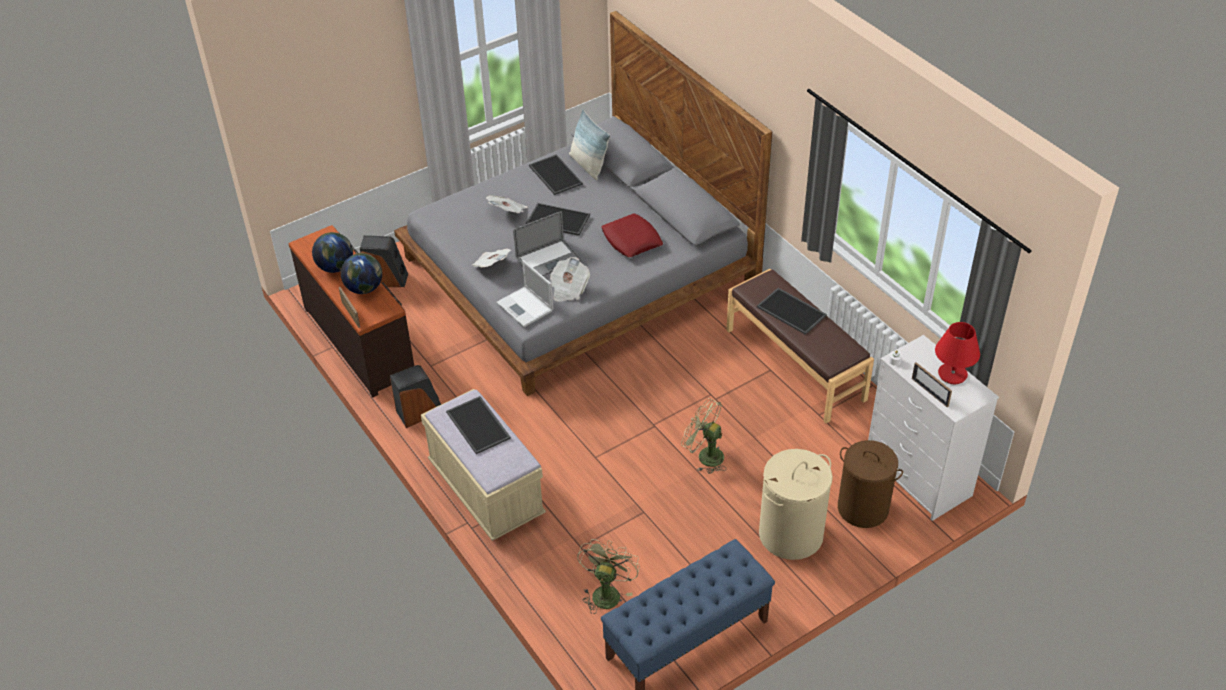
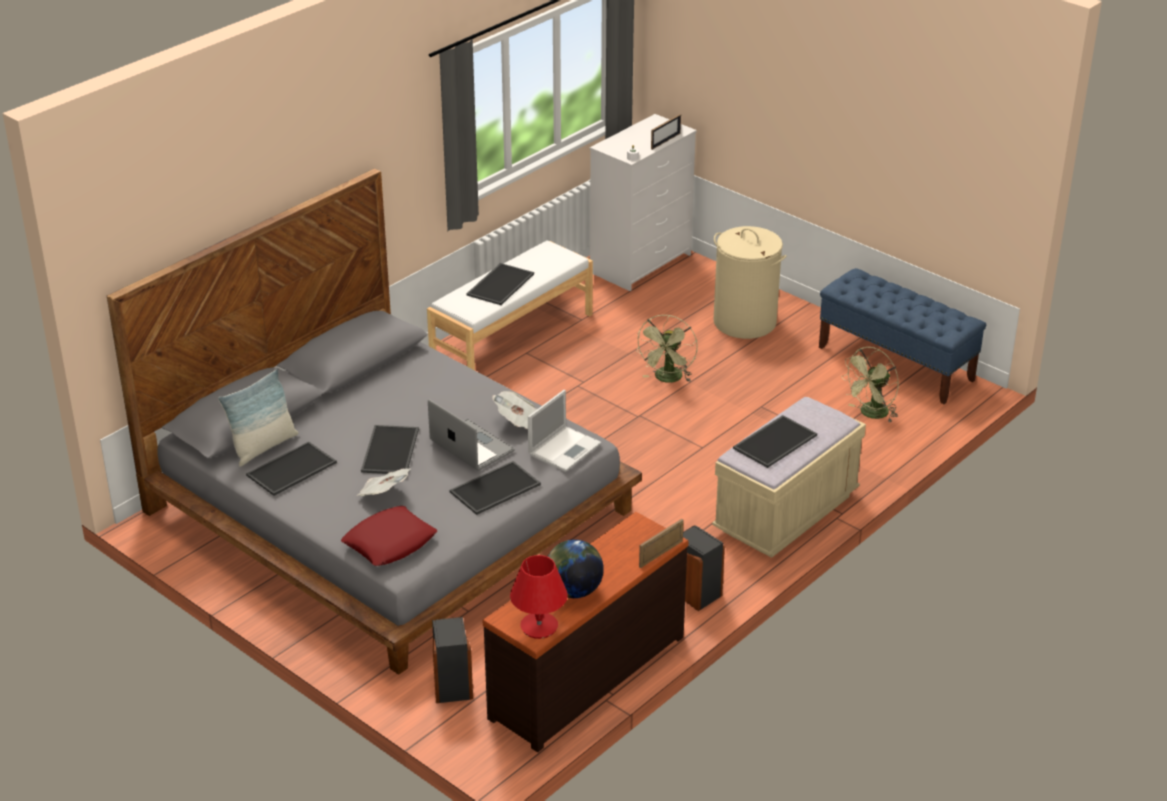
camera: 105 degrees left, 10 degrees down
(364, 288) = (607, 554): globe -> none
(492, 265) = (495, 489): newspaper -> tray
(606, 591) = (871, 414): green fan -> green fan turned 45 degrees counterclockwise
(632, 240) = (415, 391): red pillow -> red pillow (390, 542)
(795, 364) = (511, 338): brown bench -> white bench
(863, 508) = (693, 288): brown laundry basket -> none
(952, 374) = (637, 132): red table lamp -> red table lamp (539, 626)

